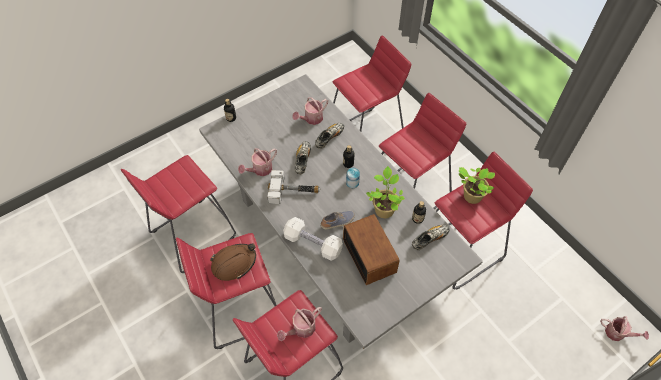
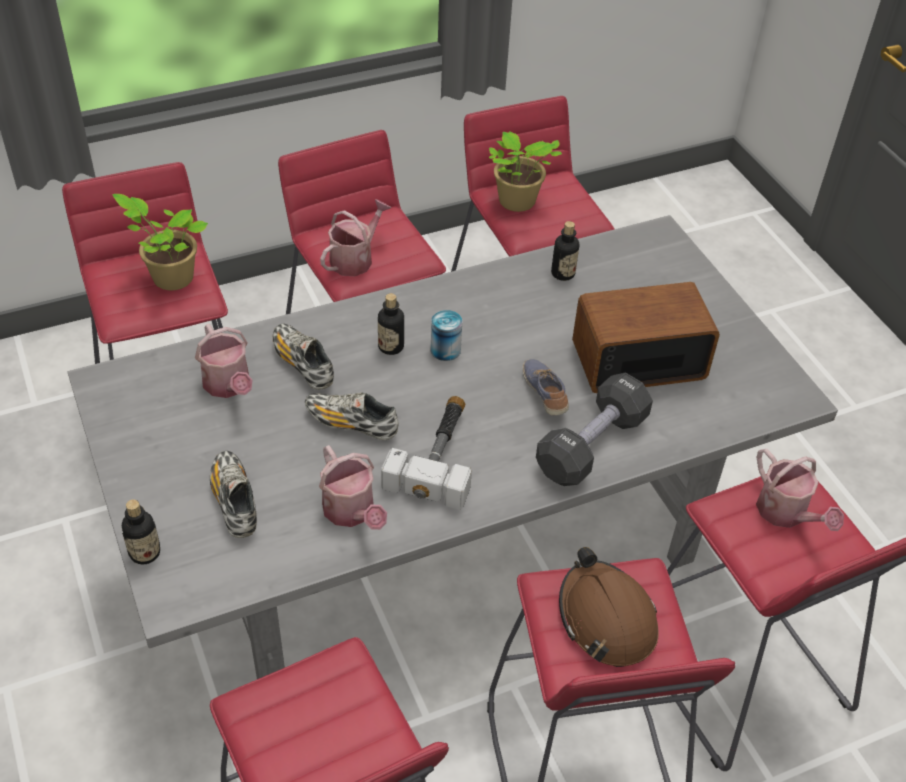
camera: 80 degrees left, 10 degrees down
(313, 243) = (591, 445): white dumbbell -> black dumbbell
(384, 209) = (527, 315): potted plant -> potted plant (170, 277)
(429, 239) = (613, 268): shoe -> shoe (234, 501)
(617, 333) = (710, 204): watering can -> watering can (355, 259)

